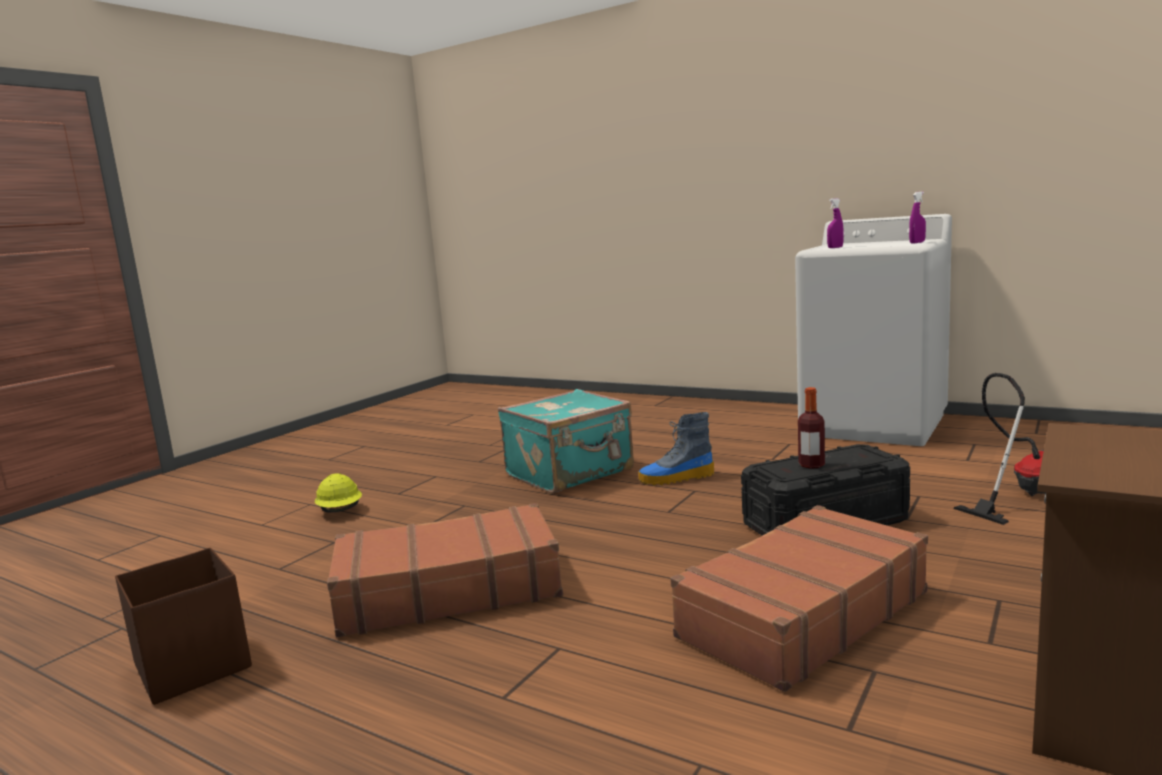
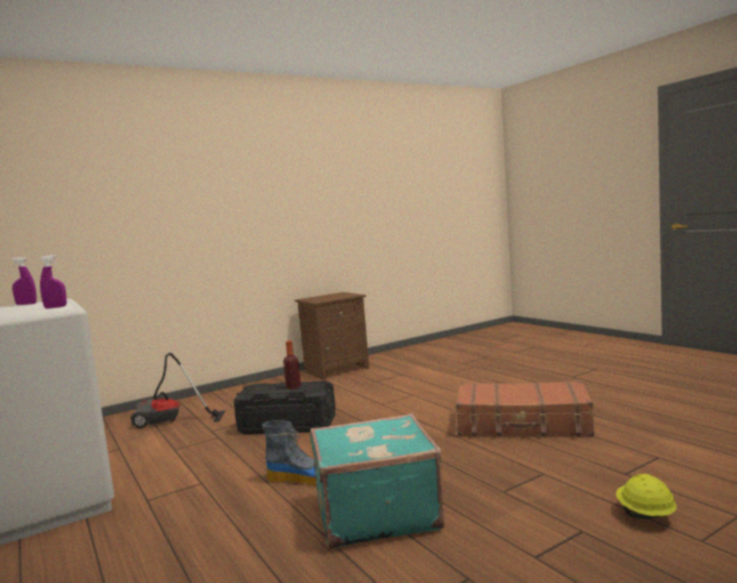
camera: 155 degrees left, 5 degrees down
(193, 665) = (657, 411): brown storage box -> none
(801, 614) = (371, 395): brown suitcase -> none

